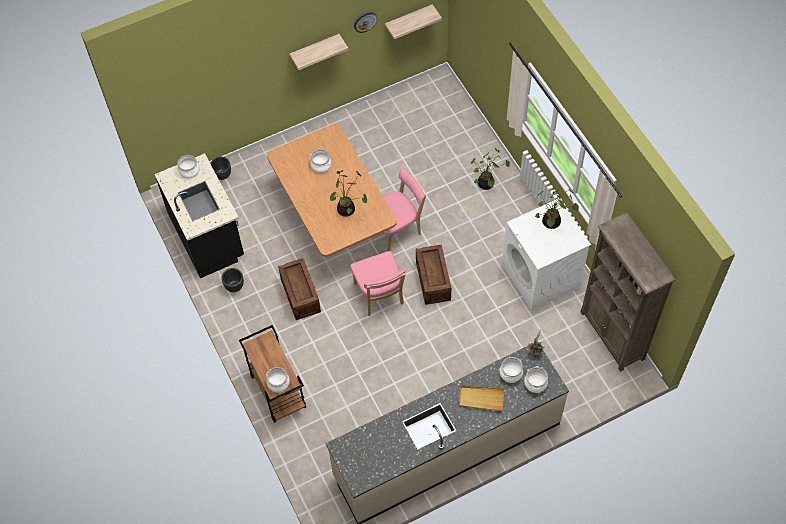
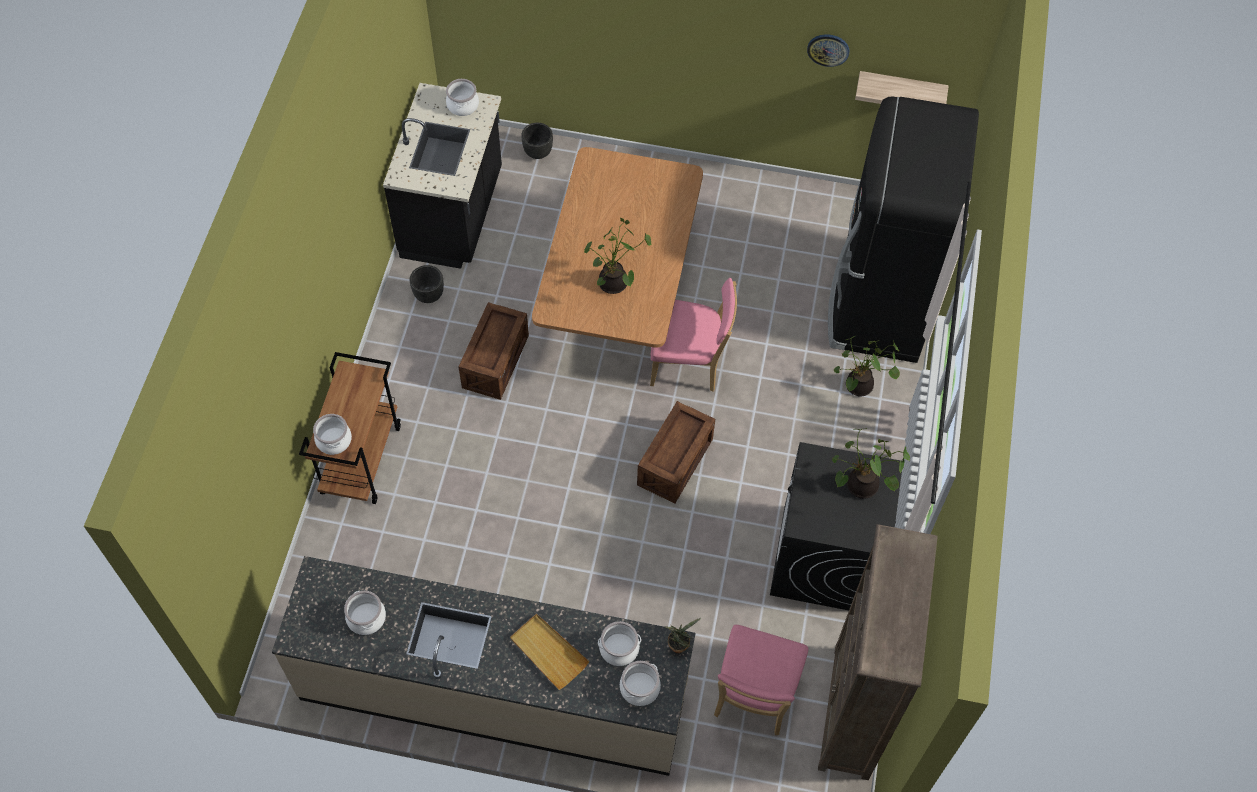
camera: 35 degrees right, 0 degrees up
(315, 50) = (735, 47): shelf -> none
(321, 165) = (633, 207): cooking pot -> cooking pot (366, 618)
(379, 296) = (590, 432): pink chair -> pink chair (753, 697)
(459, 137) = (878, 302): none -> black fridge
(541, 276) = (824, 559): white washing machine -> black washing machine

